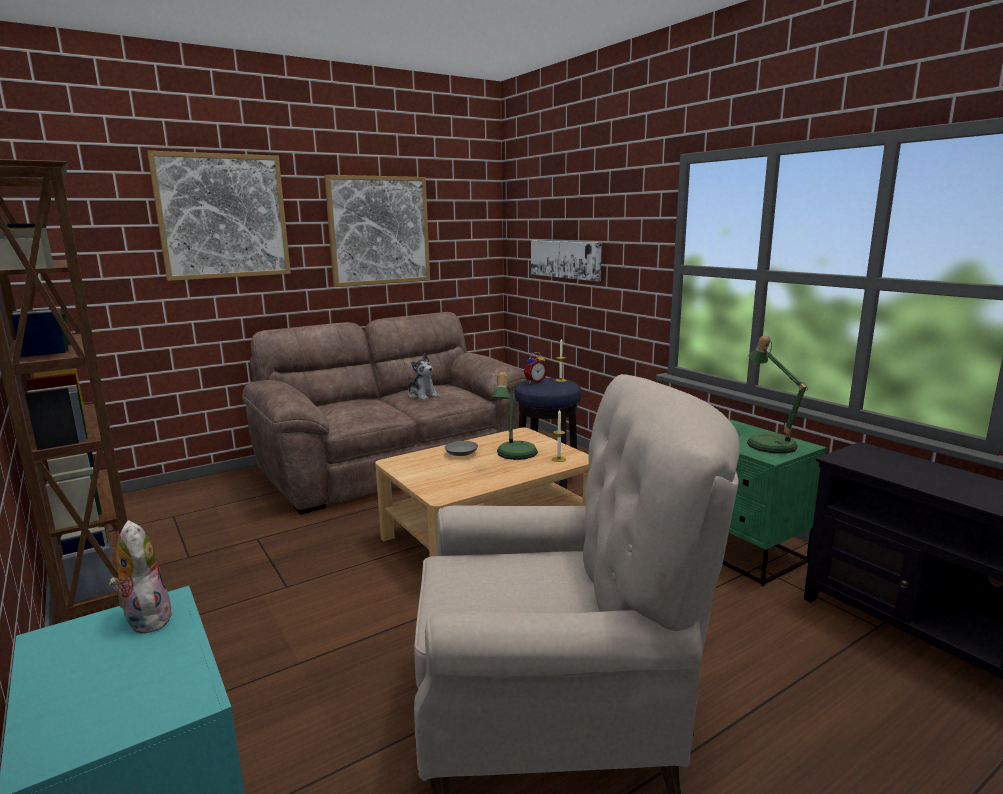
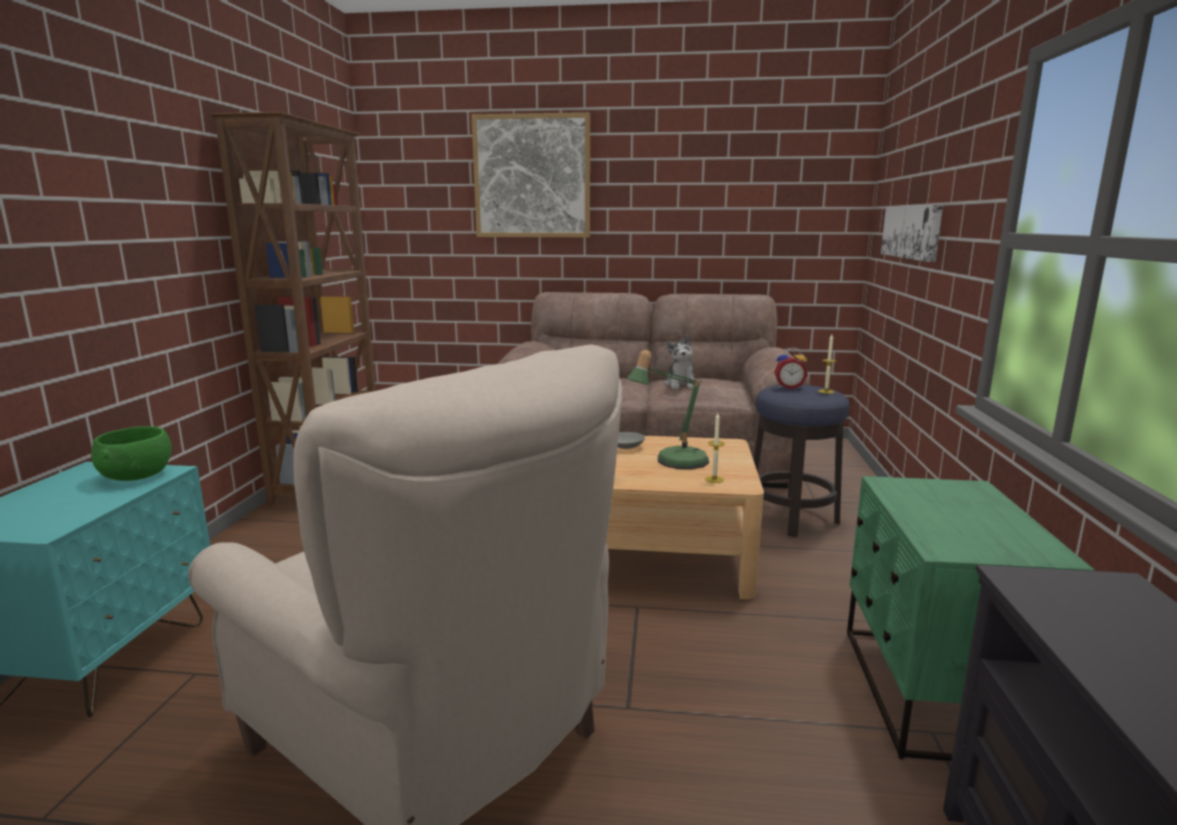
camera: 40 degrees right, 0 degrees up
(145, 619) = (137, 476): plush toy -> green bowl
(379, 230) = (696, 194): picture -> none
(768, 442) = (988, 531): table lamp -> none

